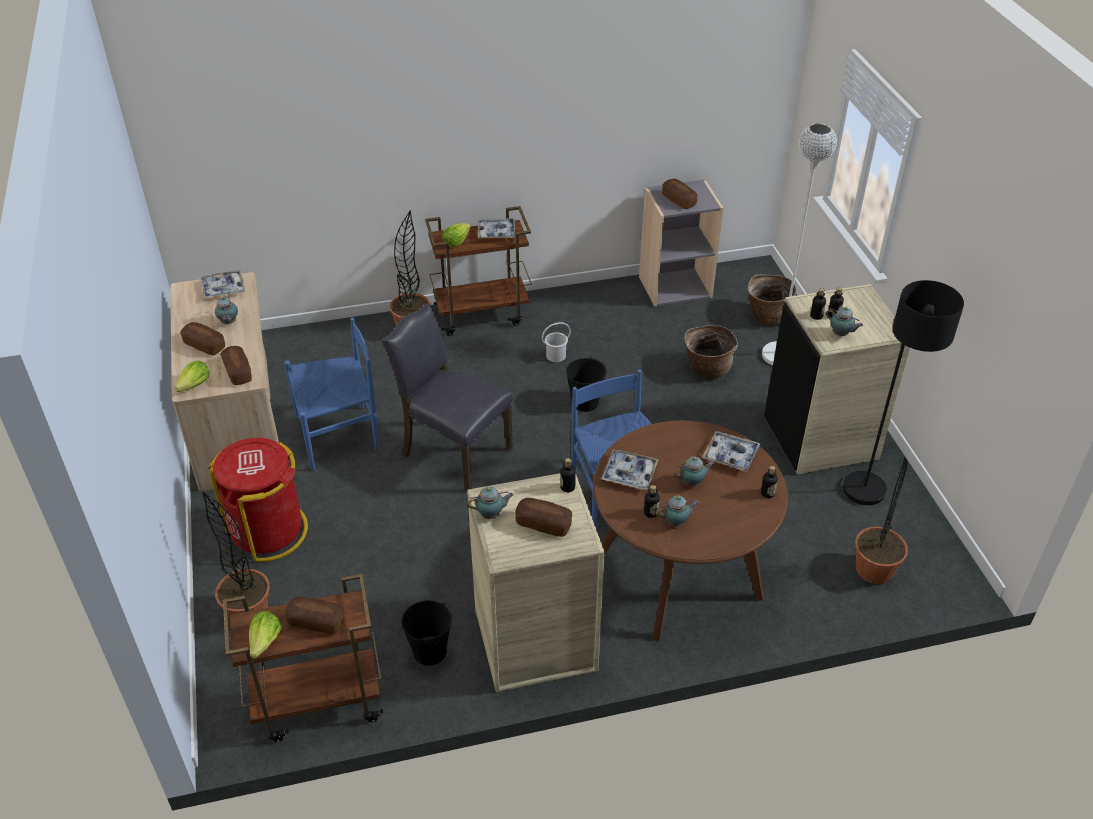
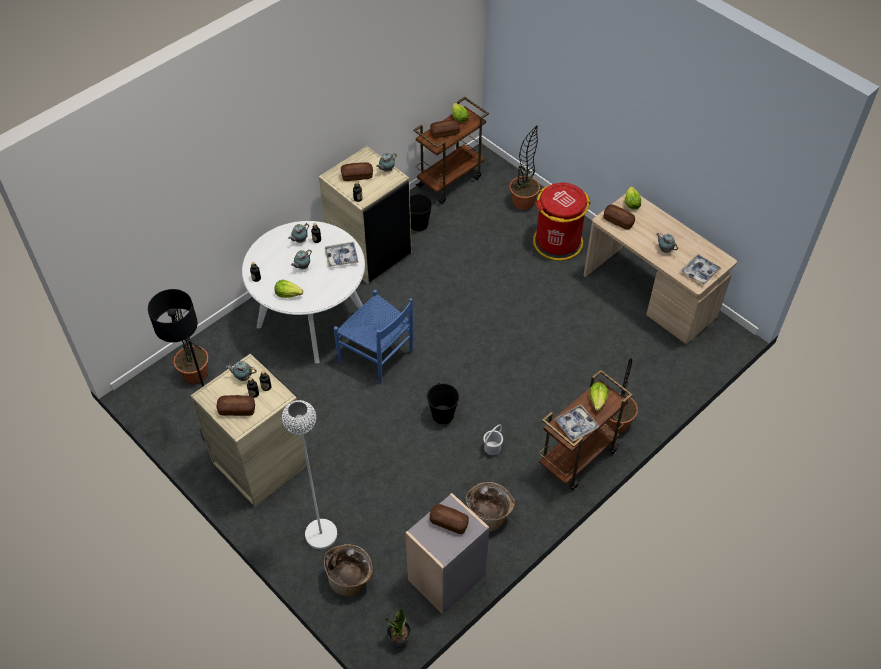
camera: 150 degrees right, 10 degrees up
(204, 345) = (658, 228): bread -> bread (237, 409)
(338, 435) = (580, 314): blue chair -> none
(453, 452) = (499, 336): grey chair -> none
(679, 574) = (311, 319): brown dining table -> white dining table
(707, 368) = (372, 491): basket -> basket (489, 516)
(730, 455) = (288, 293): tray -> lettuce
(743, 267) = (399, 639): none -> potted plant

